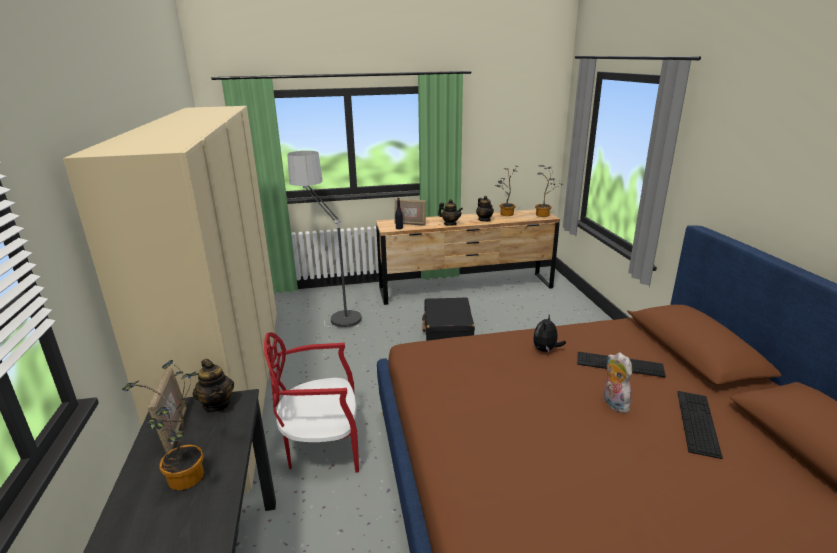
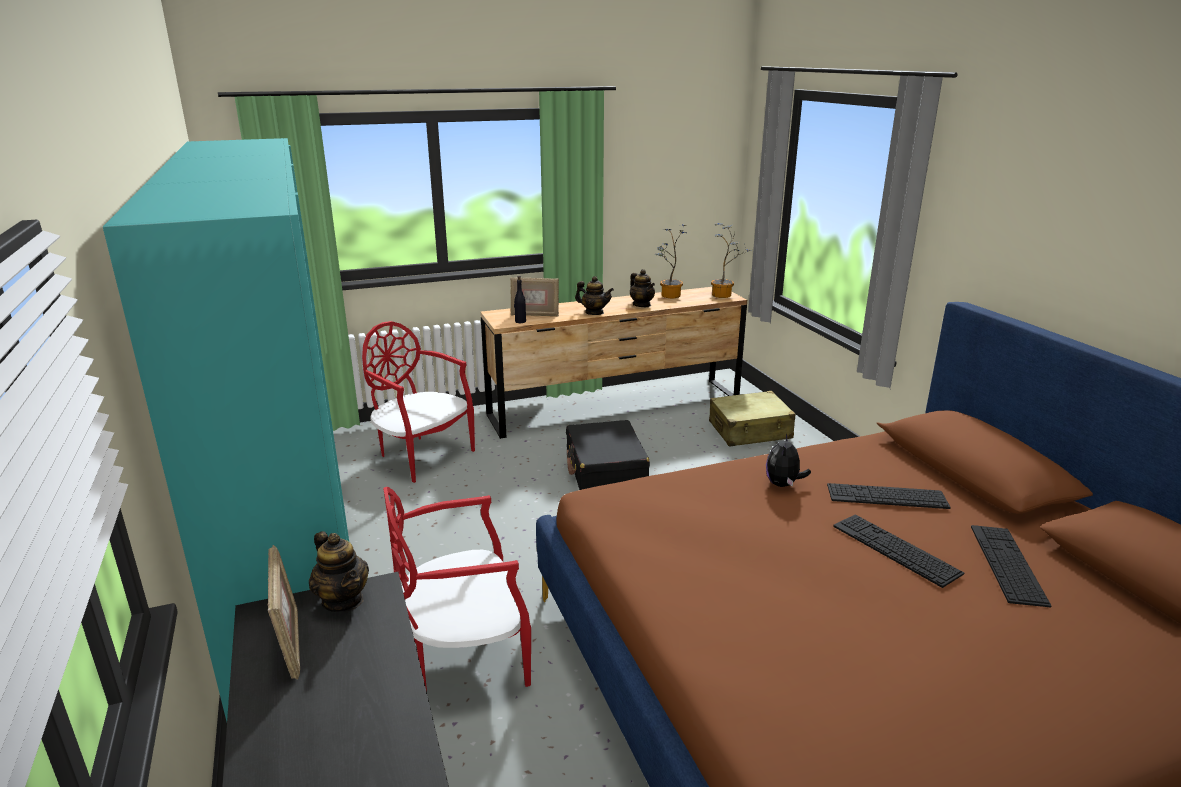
camera: 10 degrees left, 0 degrees up
(186, 481) = (341, 716): potted plant -> none
(235, 385) = (299, 577): beige wardrobe -> turquoise wardrobe
(331, 313) = (422, 455): floor lamp -> red chair
(555, 310) = (750, 431): none -> beige suitcase
(613, 403) = (895, 549): plush toy -> keyboard

